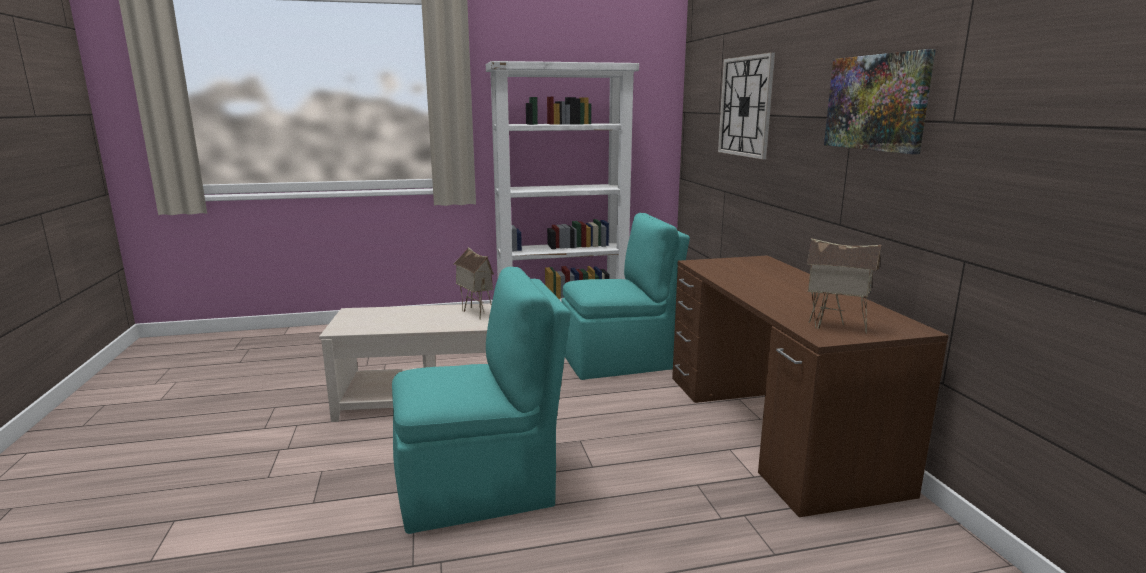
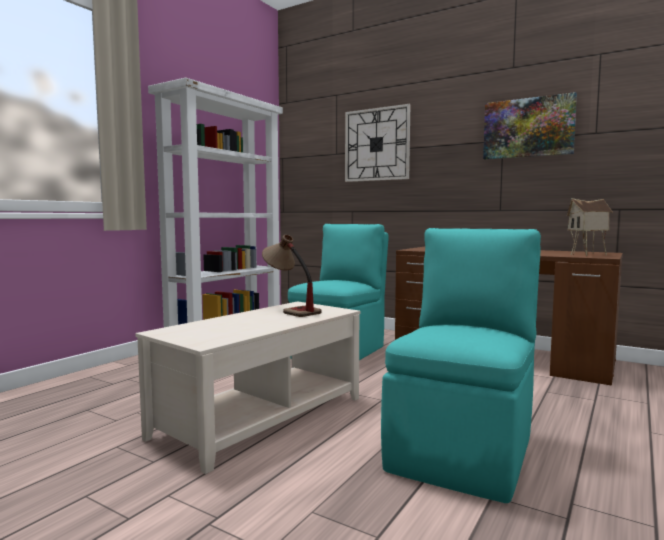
camera: 45 degrees left, 10 degrees down
(475, 313) = (290, 310): toy house -> table lamp

